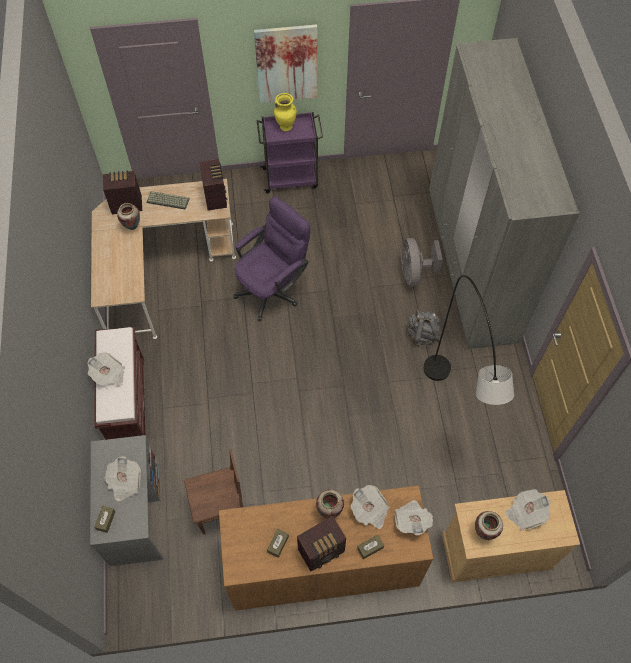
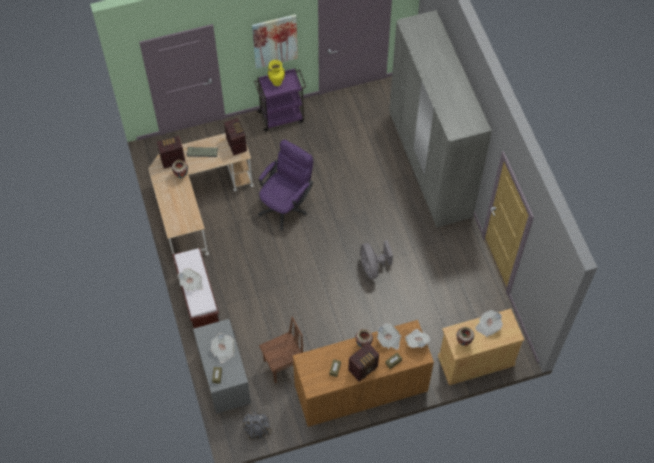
camera: 10 degrees left, 0 degrees up
(414, 273) = (388, 177): grey fan -> grey fan (373, 267)
(422, 334) = (402, 222): grey backpack -> grey backpack (257, 429)
(451, 415) = (432, 275): grey floor lamp -> none

